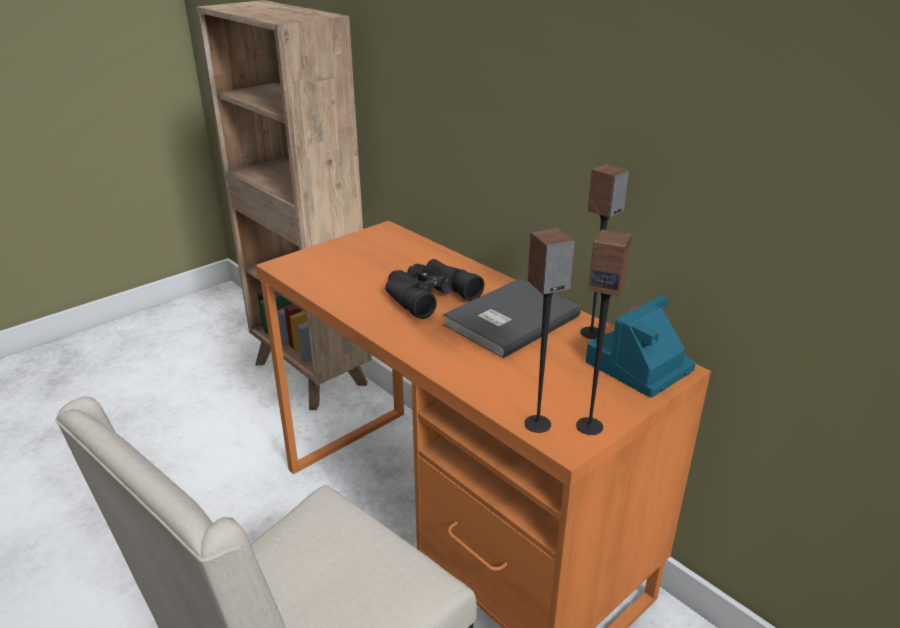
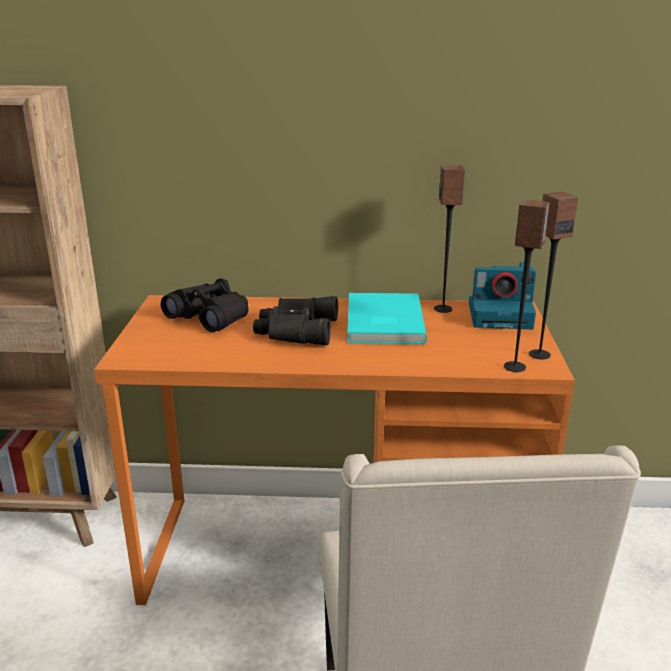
camera: 45 degrees left, 5 degrees down
(392, 256) = (210, 317): none -> black binoculars
(508, 320) = (382, 322): grey book -> turquoise book
(638, 367) = (501, 315): camera -> camera turned 90 degrees counterclockwise

